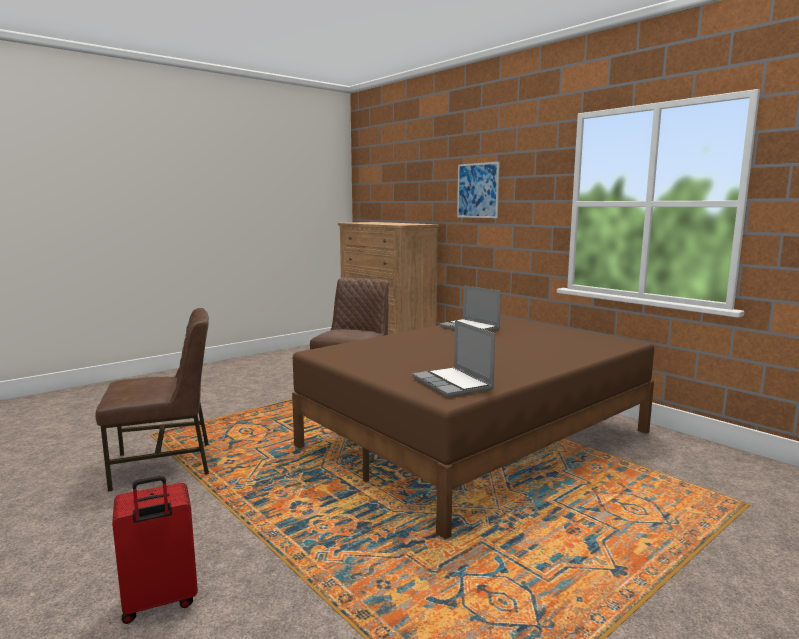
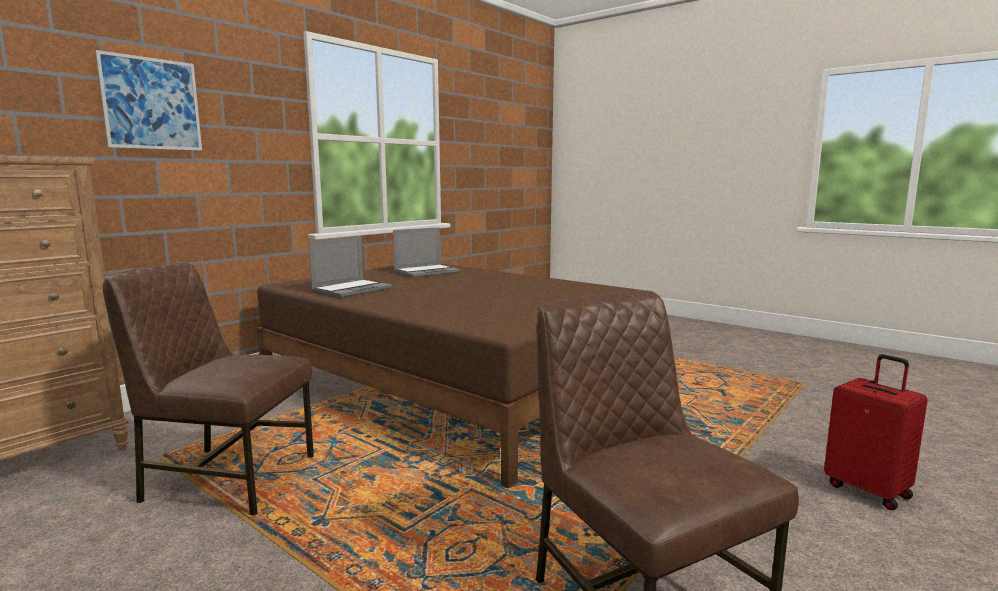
camera: 100 degrees left, 0 degrees up
(453, 384) = (589, 291): laptop -> laptop (427, 272)

